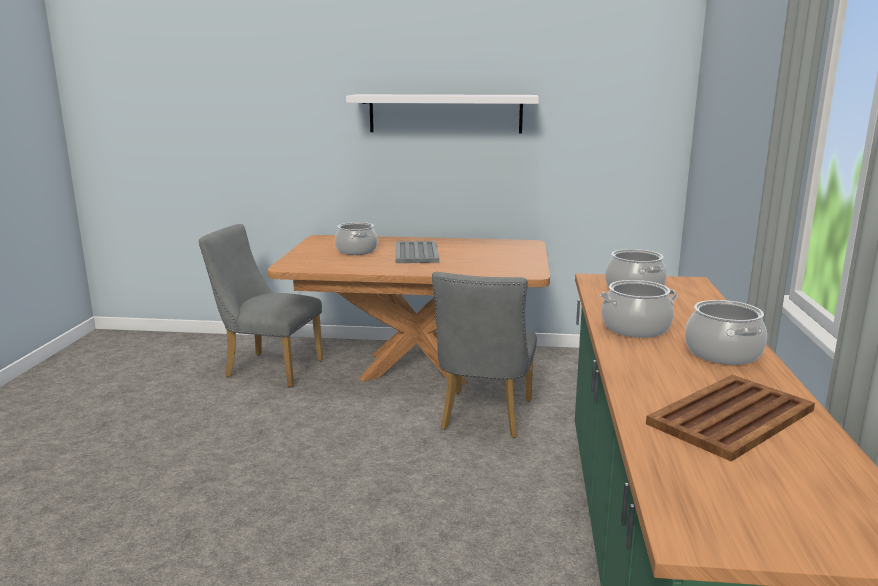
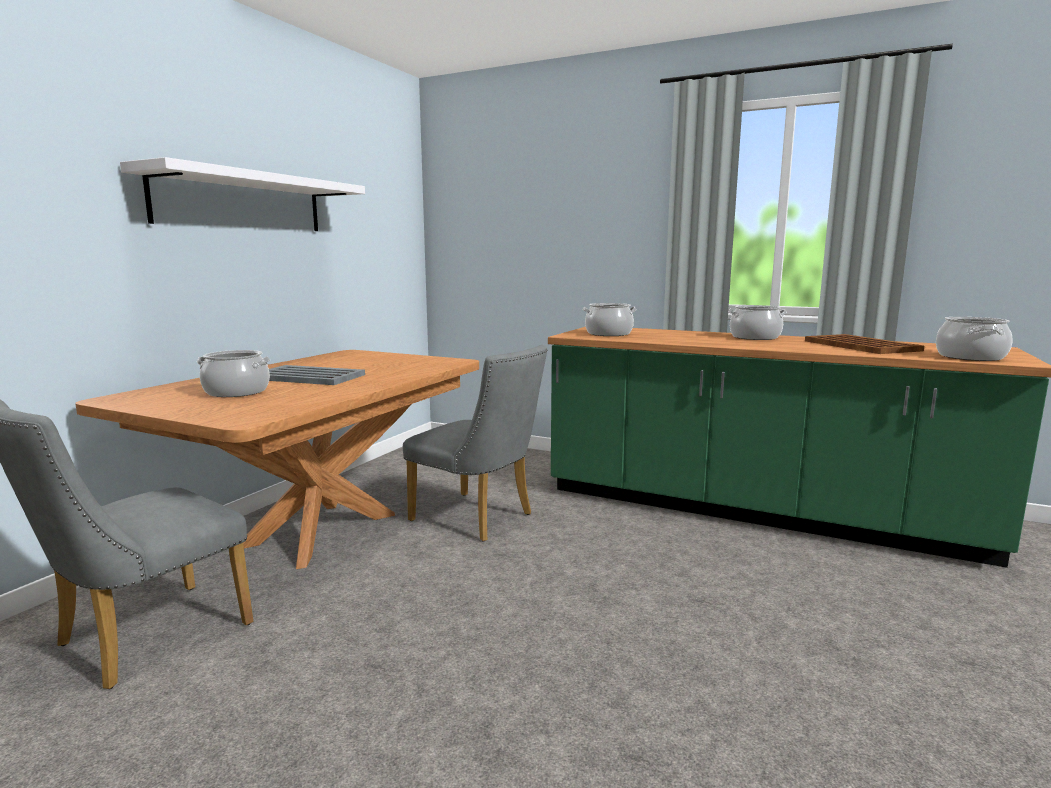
camera: 70 degrees left, 5 degrees down
(635, 328) = (701, 341): cooking pot -> cooking pot (971, 357)

